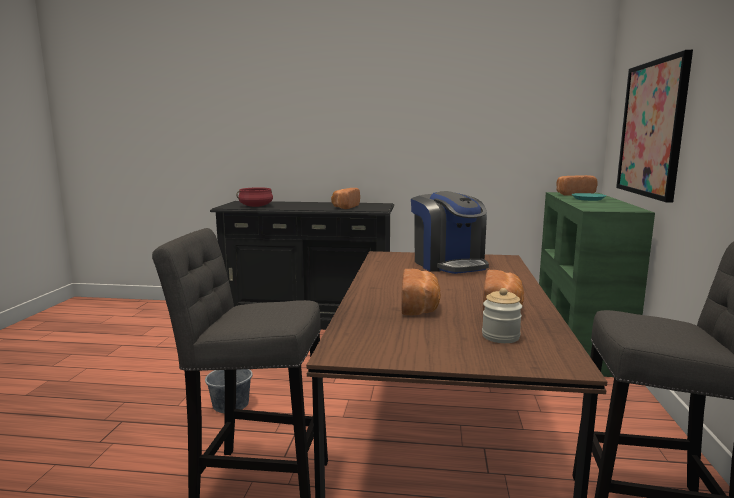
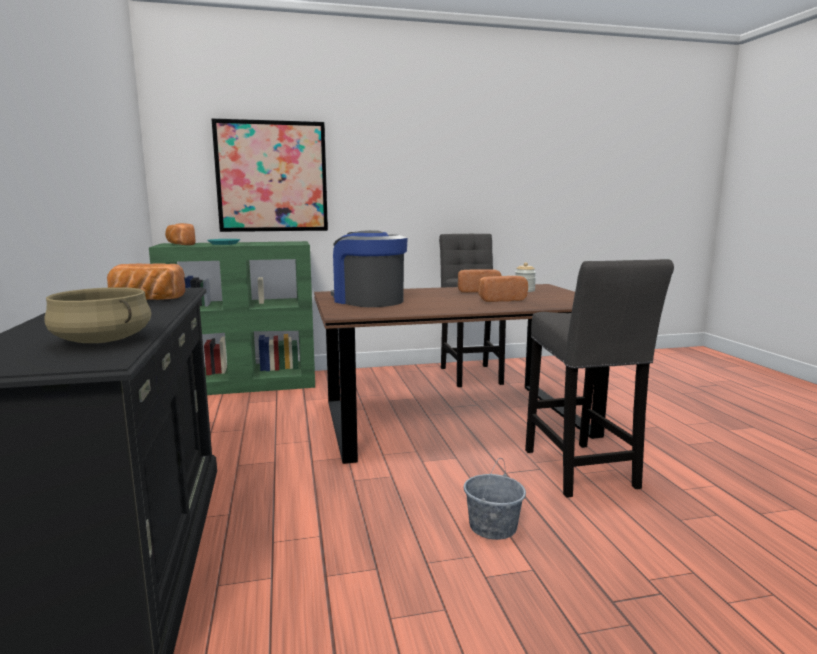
camera: 110 degrees left, 0 degrees up
(256, 206) = (101, 341): red cooking pot -> beige cooking pot
(449, 264) = (368, 300): coffee machine -> coffee machine turned 90 degrees counterclockwise

